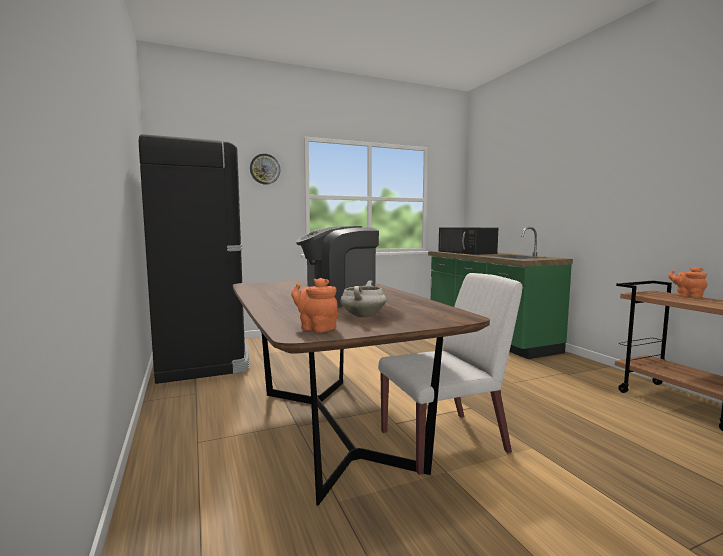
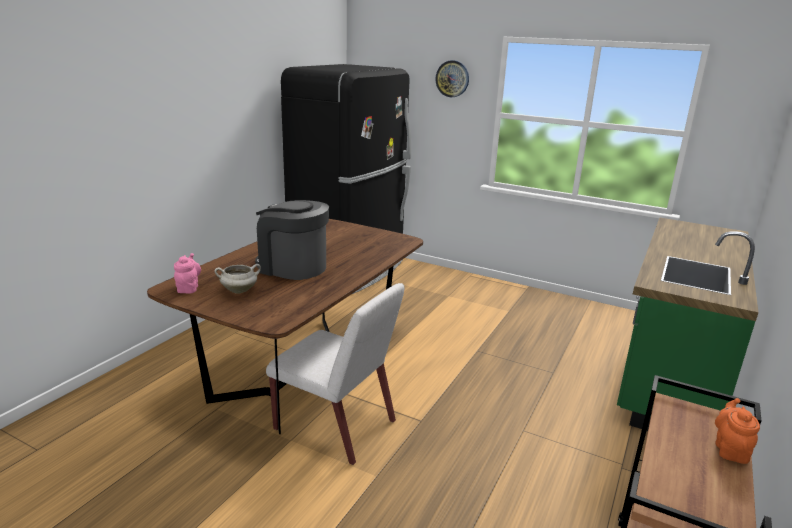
camera: 50 degrees right, 15 degrees up
(315, 328) = (188, 288): orange teapot -> pink teapot
(467, 252) = (691, 239): black microwave -> none

